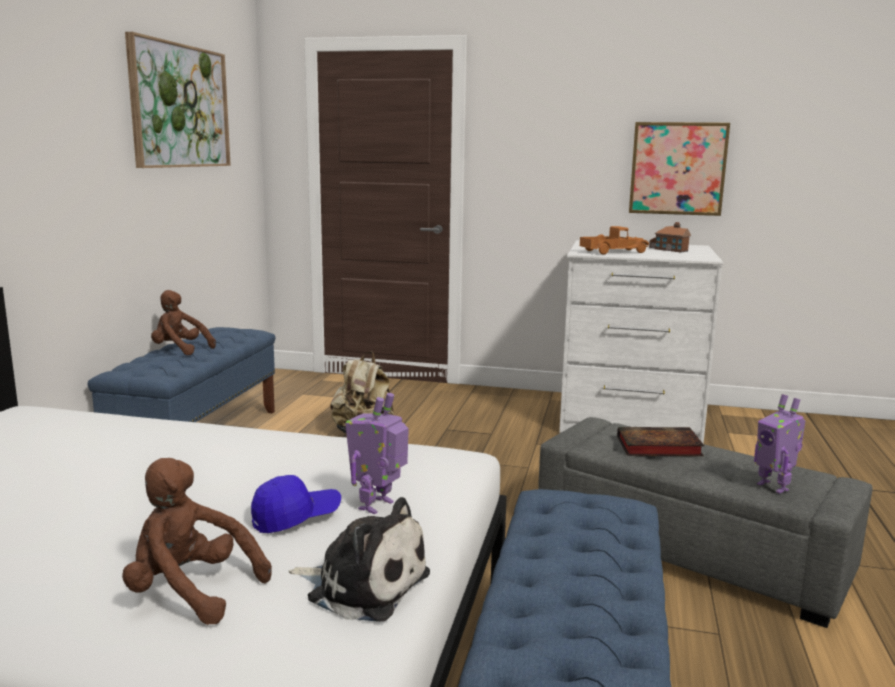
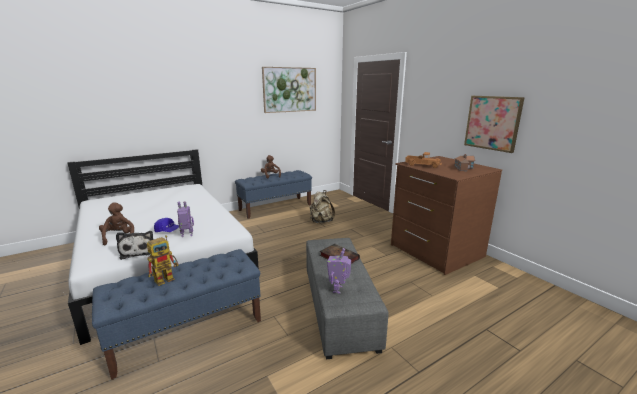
camera: 45 degrees right, 5 degrees up
(572, 597) = (167, 278): none -> toy robot
(629, 419) = (435, 251): white dresser -> brown dresser

